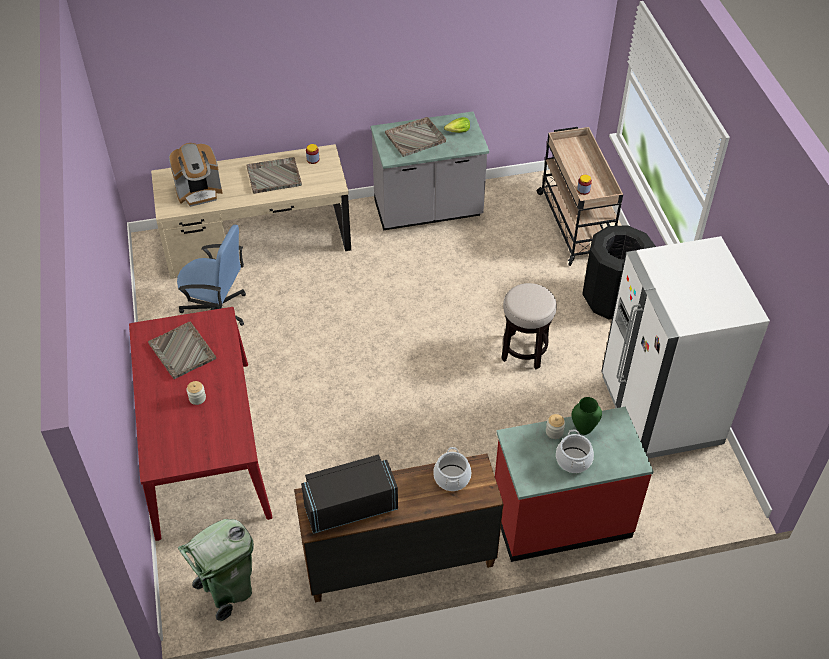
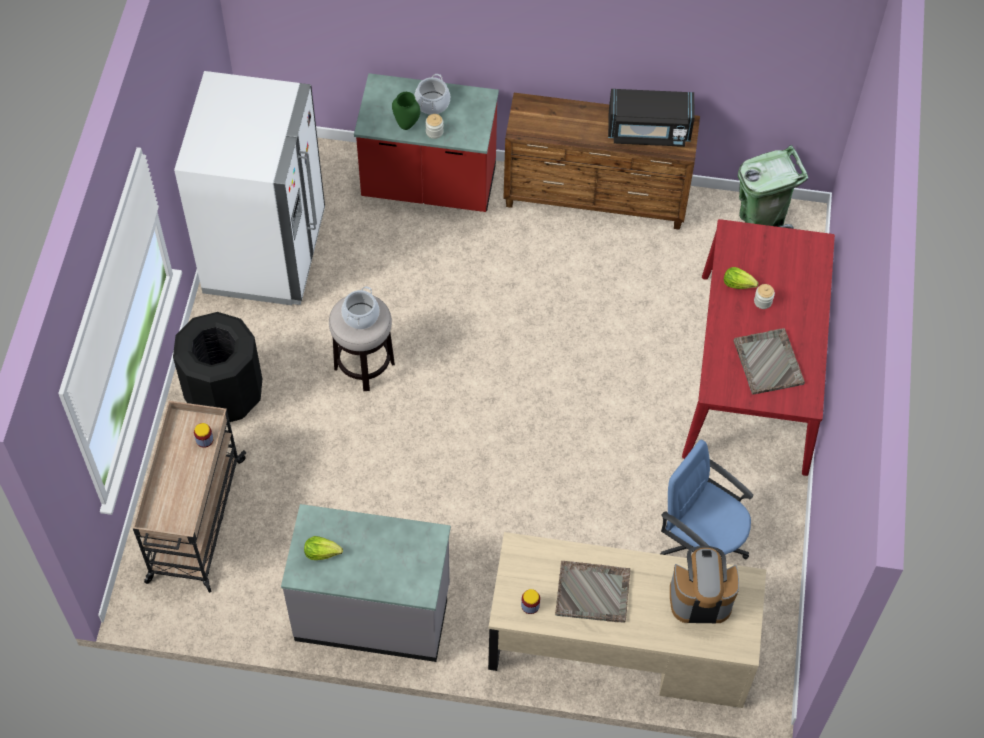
camera: 160 degrees left, 10 degrees up
(223, 407) = (738, 283): none -> lettuce
(416, 137) = (384, 561): grey tray -> none
(452, 478) = (547, 126): cooking pot -> cooking pot (360, 316)

